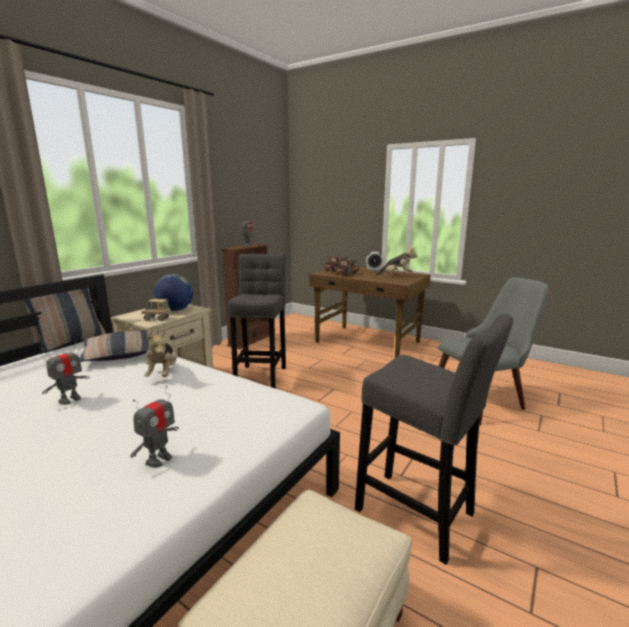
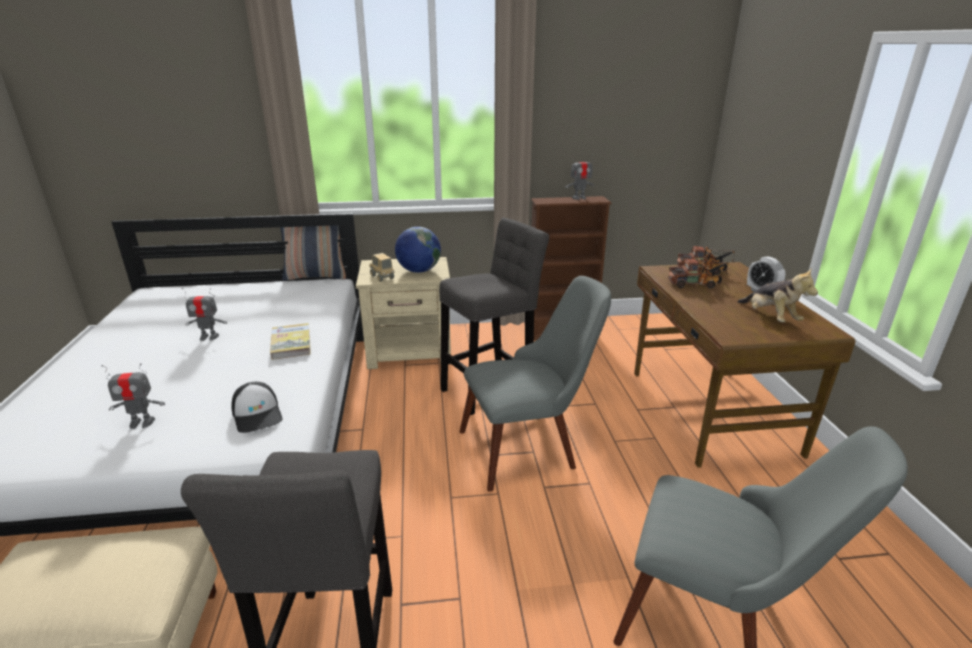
camera: 50 degrees right, 10 degrees up
(120, 354) = (311, 306): pillow -> none
(163, 373) = (291, 343): plush toy -> book
(244, 406) = (258, 414): none -> cap
(328, 387) = (530, 446): none -> grey chair

